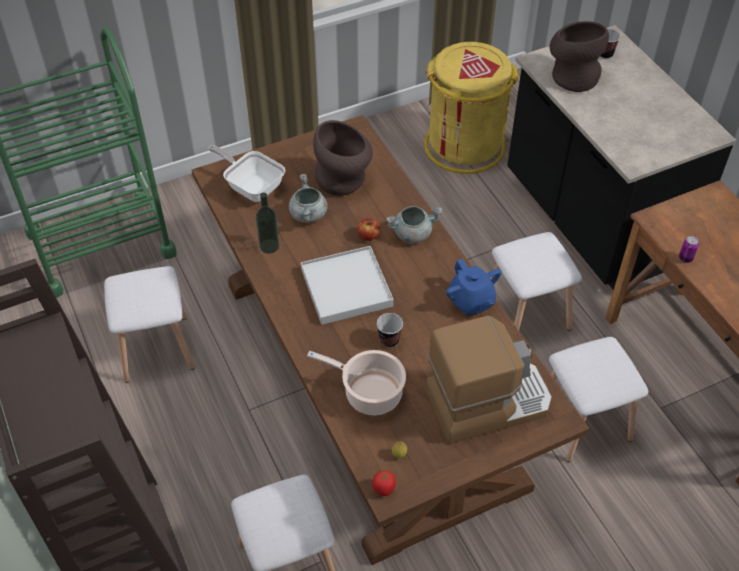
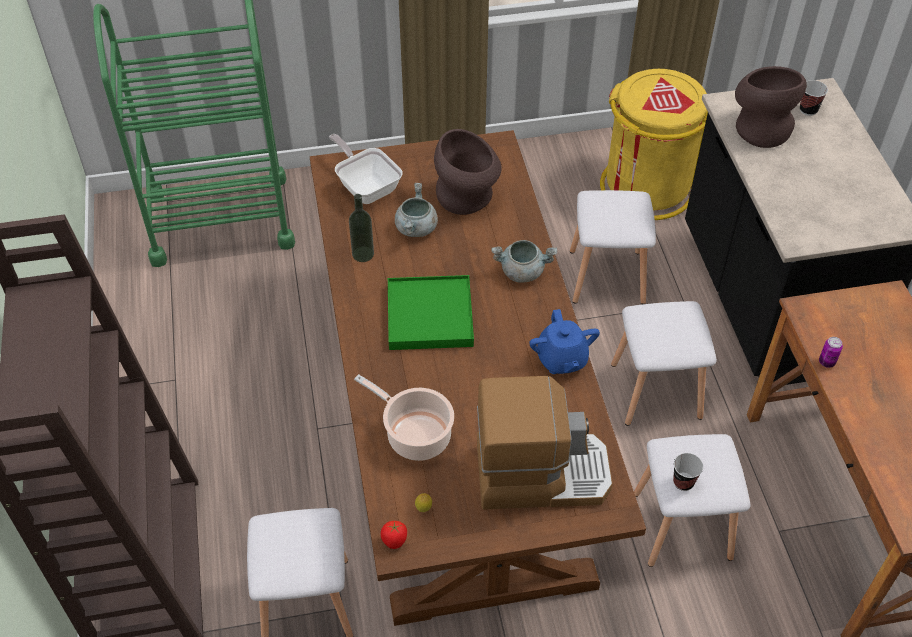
camera: 15 degrees right, 0 degrees up
(155, 347) = (241, 340): white stool -> white stool (606, 275)
(346, 287) = (430, 315): white tray -> green tray
(368, 236) = (473, 264): apple -> none
(389, 340) = (456, 383): cup -> cup (683, 482)

